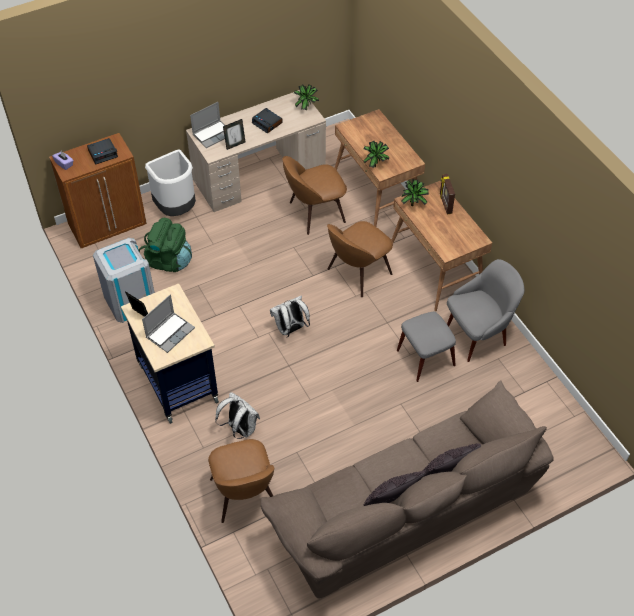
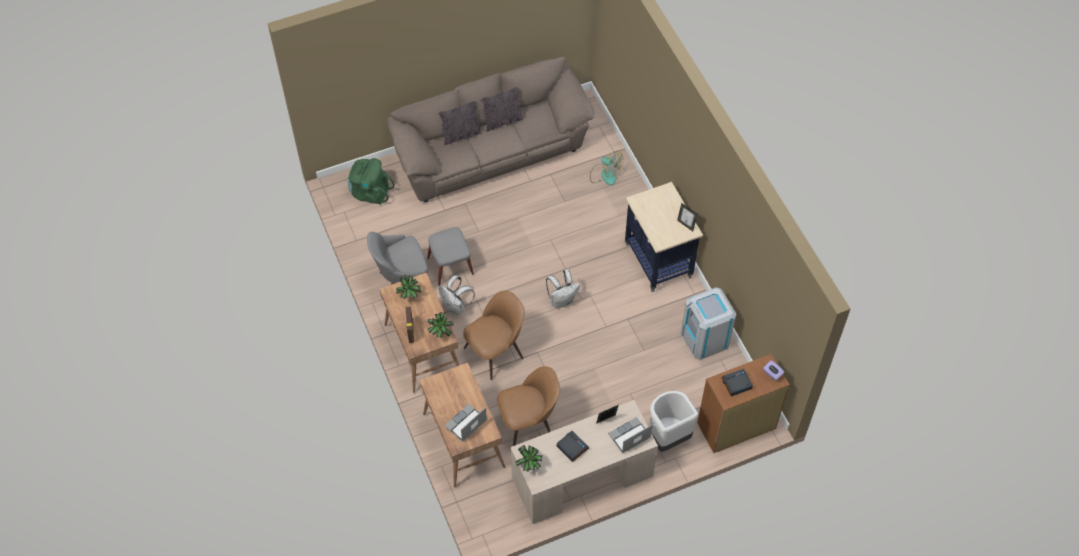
camera: 175 degrees left, 5 degrees up
(169, 261) = (672, 378): green backpack -> green backpack (370, 192)
(170, 332) = (661, 209): laptop -> laptop (466, 424)
(240, 428) = (607, 221): white backpack -> white backpack (456, 307)
(244, 496) = (605, 174): brown chair -> fan
(375, 165) = (468, 382): potted plant -> potted plant (409, 296)

